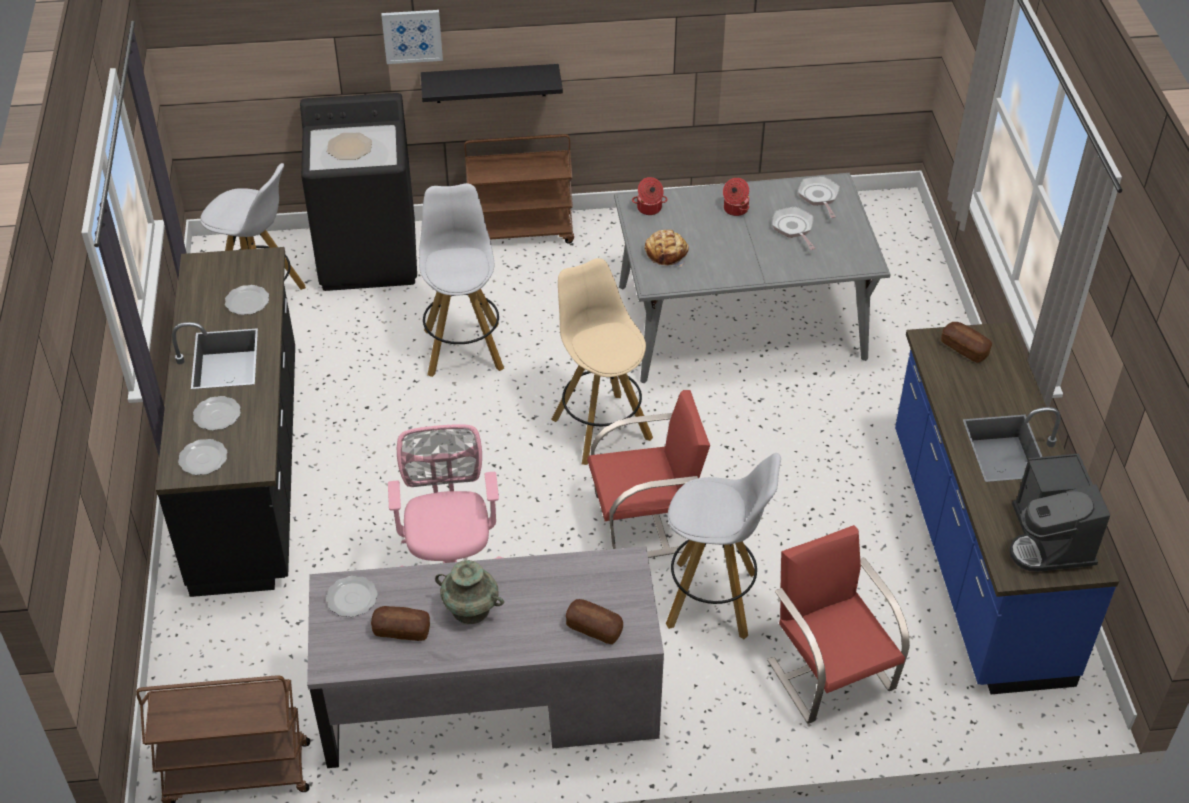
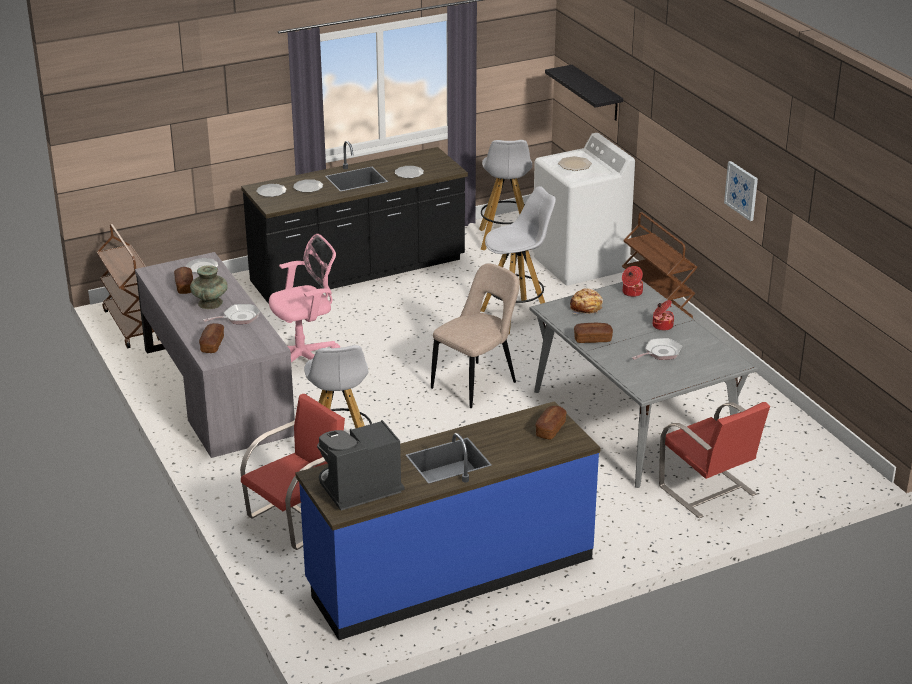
camera: 70 degrees right, 15 degrees down
(369, 257) = (580, 264): black washing machine -> white washing machine
(412, 36) = (648, 119): picture -> picture (742, 190)
(490, 83) = (675, 183): black shelf -> black shelf (596, 93)
(600, 427) = (477, 383): beige stool -> beige chair
(645, 522) = (397, 418): red chair -> red chair (708, 491)
(741, 269) = (592, 339): none -> bread
(819, 197) = (710, 358): frying pan -> frying pan (238, 318)

